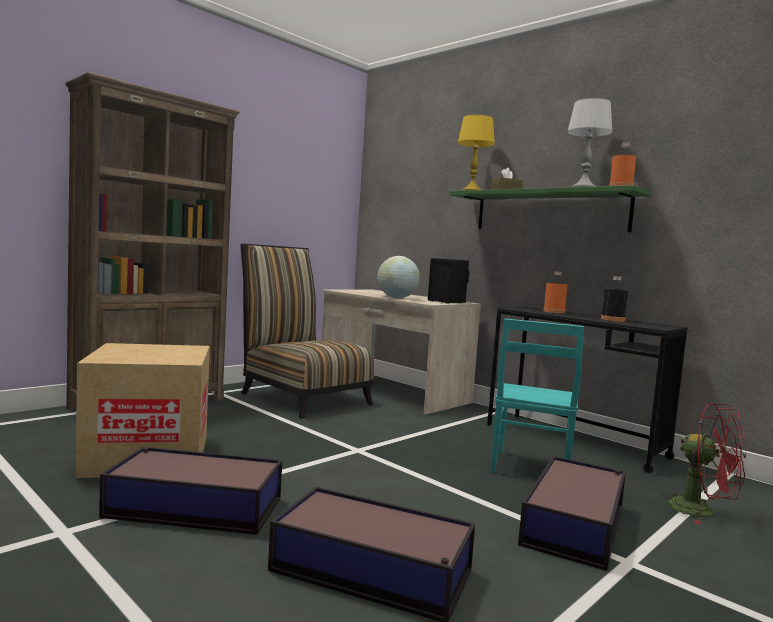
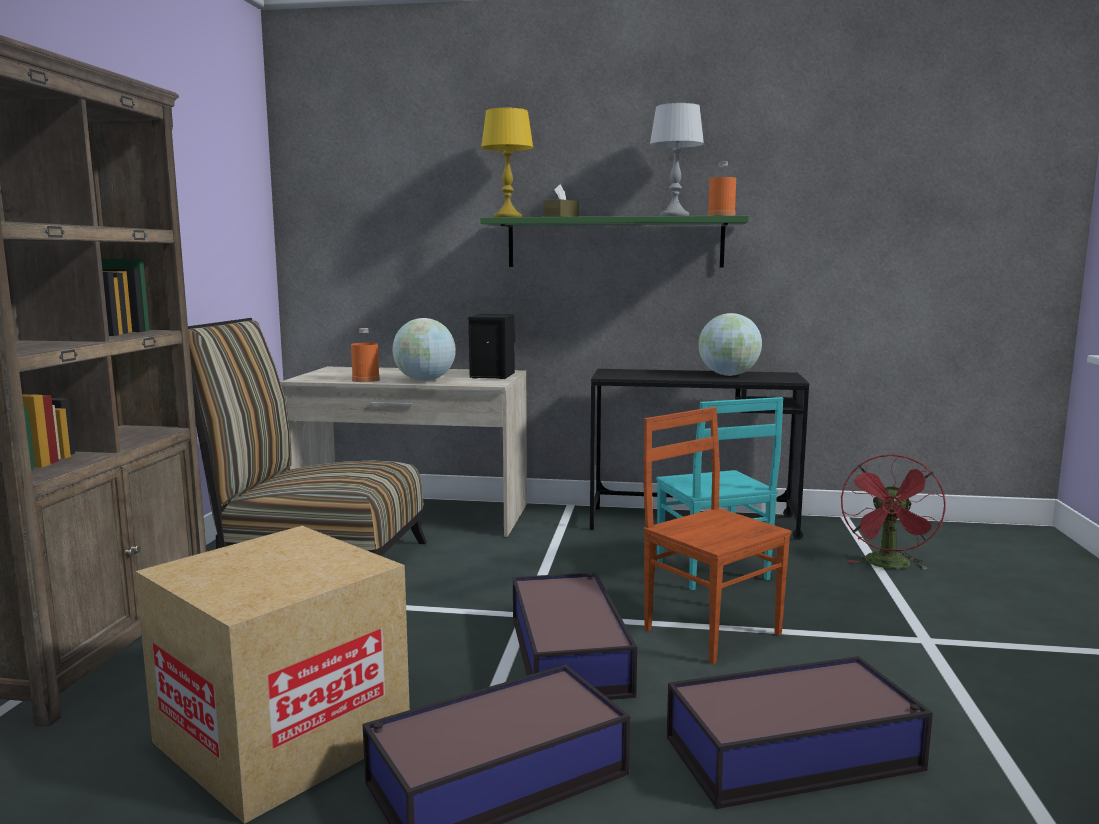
camera: 35 degrees left, 5 degrees up
(458, 495) = (712, 630): none -> brown chair
(554, 312) = (650, 373): orange bottle -> orange bottle (365, 380)
(575, 524) = (839, 619): storage box -> storage box (569, 653)
(612, 320) = (728, 375): black bottle -> globe
(702, 512) = (889, 566): red fan -> red fan turned 105 degrees clockwise

